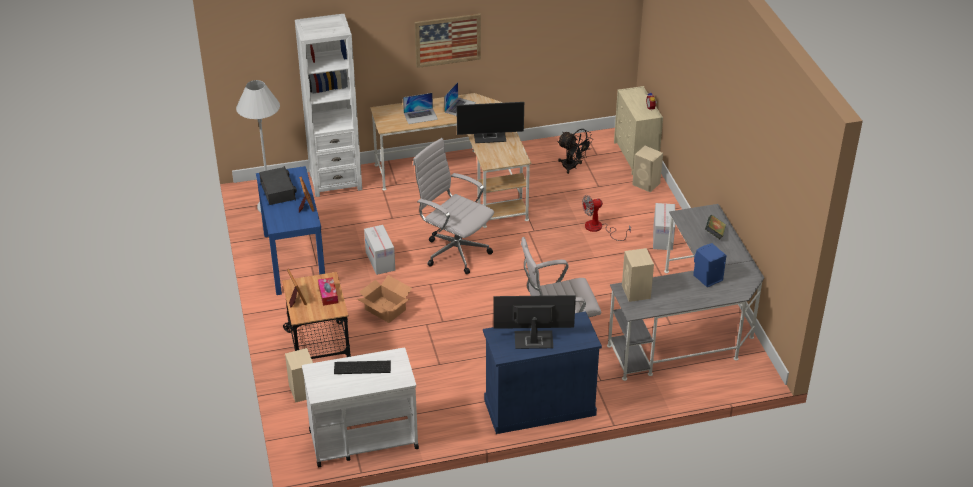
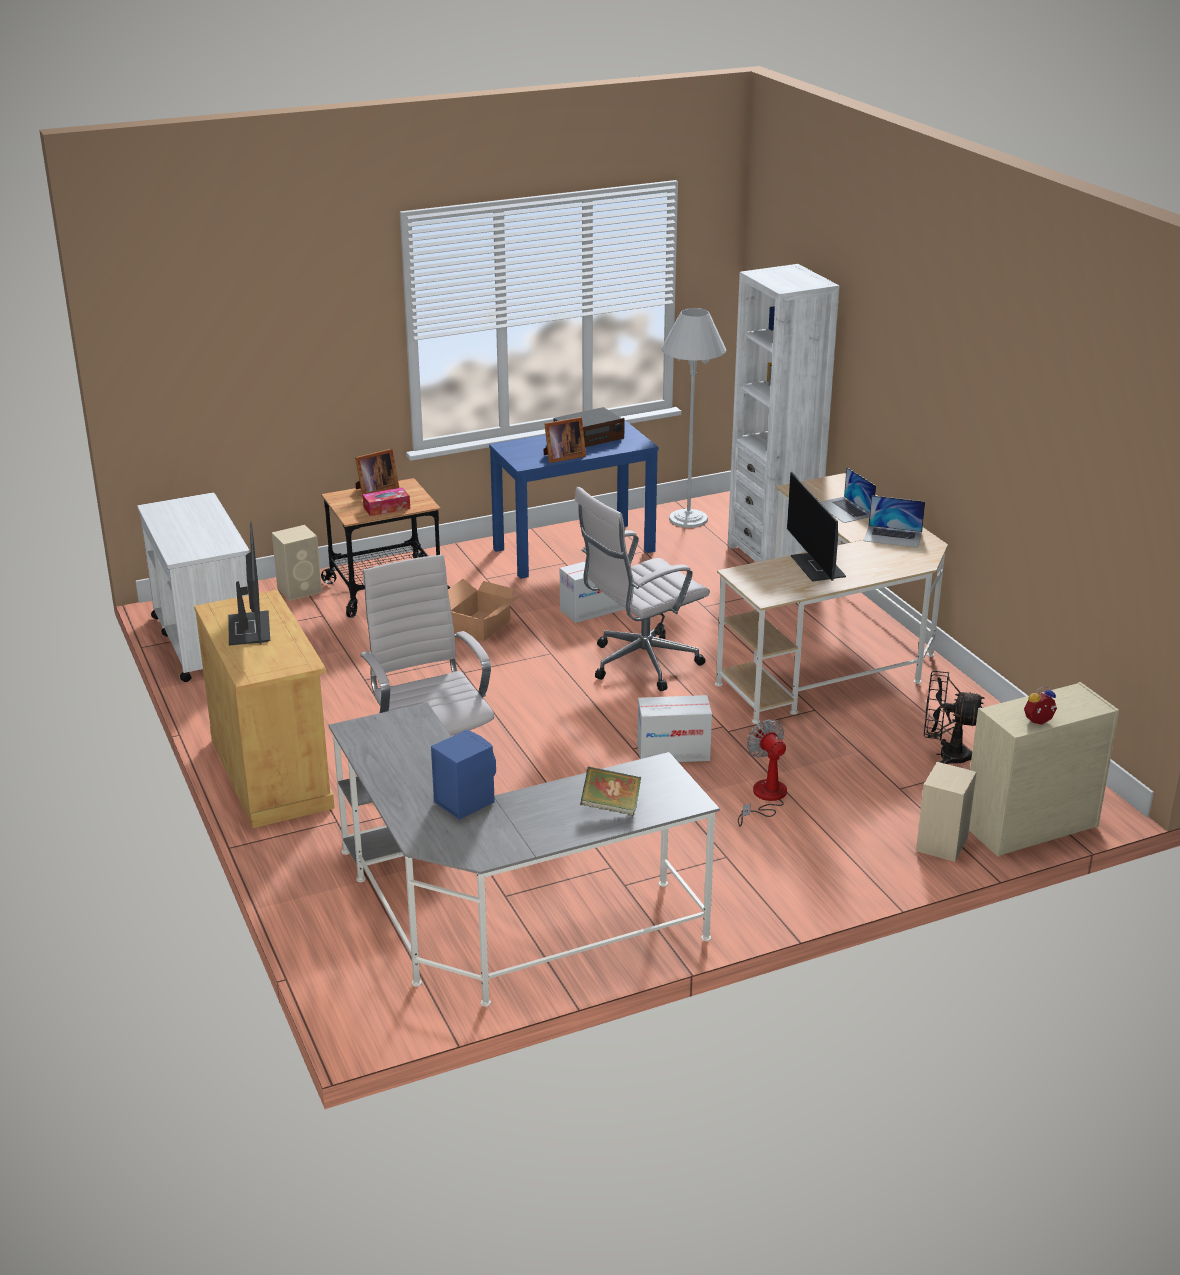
camera: 80 degrees right, 10 degrees down
(361, 368) = (204, 527): keyboard -> none
(447, 40) = (936, 418): picture -> none
(454, 251) = (639, 665): white office chair -> white office chair turned 150 degrees counterclockwise
(539, 407) = (272, 773): blue cabinet -> beige cabinet
(573, 167) = (945, 756): black fan -> black fan turned 75 degrees clockwise
(636, 292) = (407, 728): beige speaker -> none
(663, 238) = (769, 874): cardboard box -> cardboard box (673, 752)

